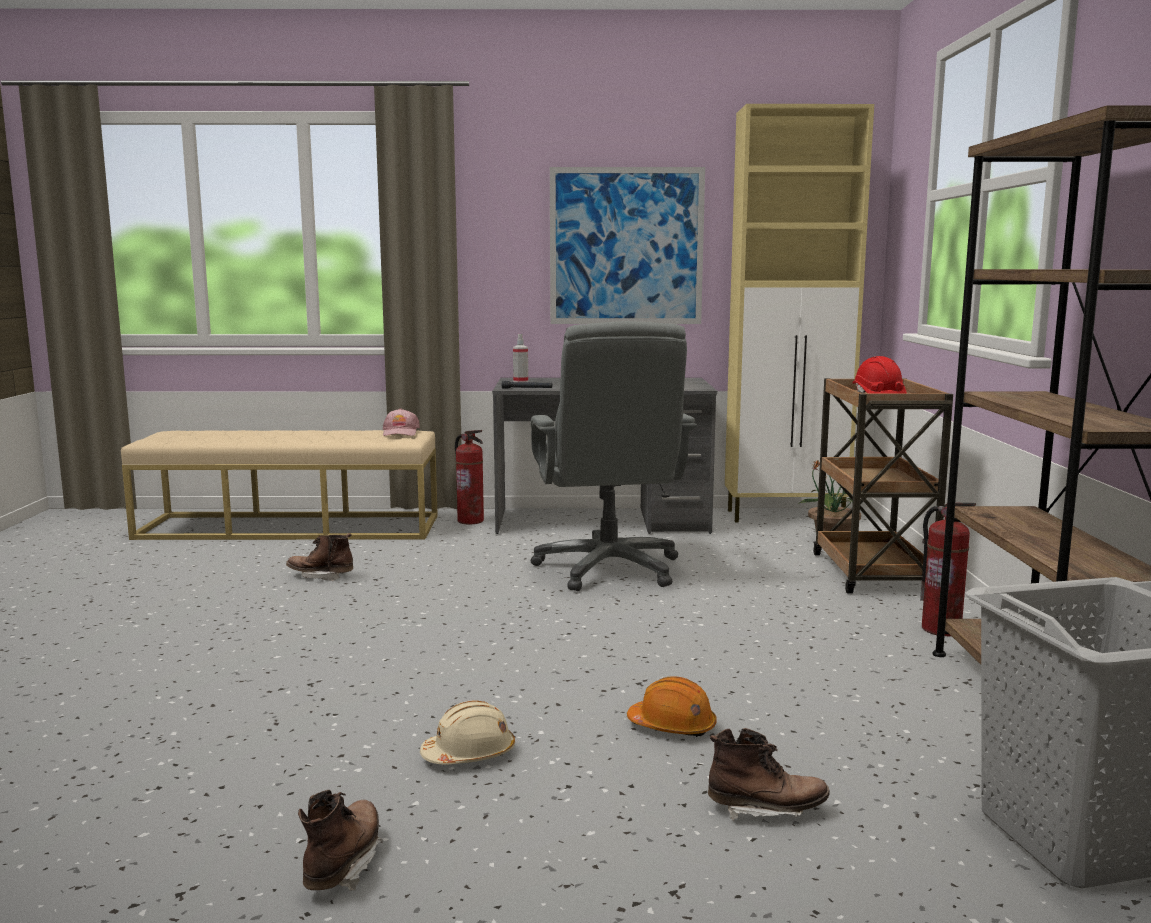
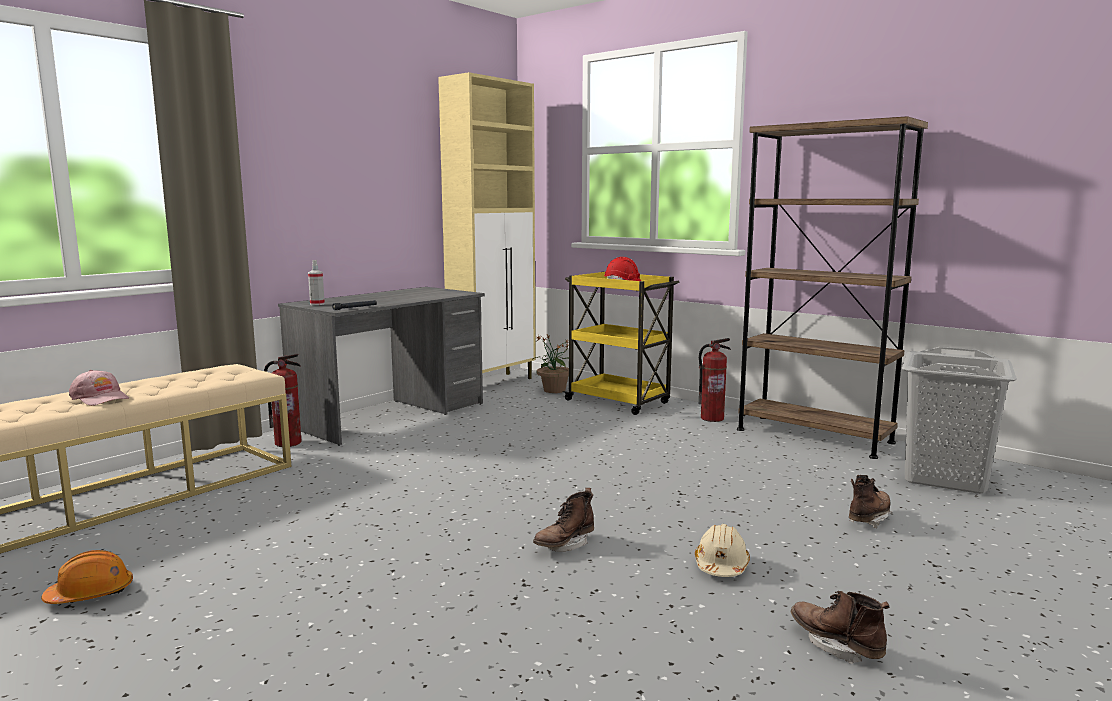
camera: 50 degrees left, 0 degrees up
(321, 576) = (287, 522): brown boot -> brown boot (564, 545)
(400, 432) = (223, 369): pink cap -> pink cap (100, 398)
(609, 569) = (486, 442): grey office chair -> none
(626, 246) = (369, 180): picture -> none
(672, 726) = (750, 505): orange hard hat -> orange hard hat (91, 594)
(872, 574) = (619, 402): brown cart -> yellow cart

